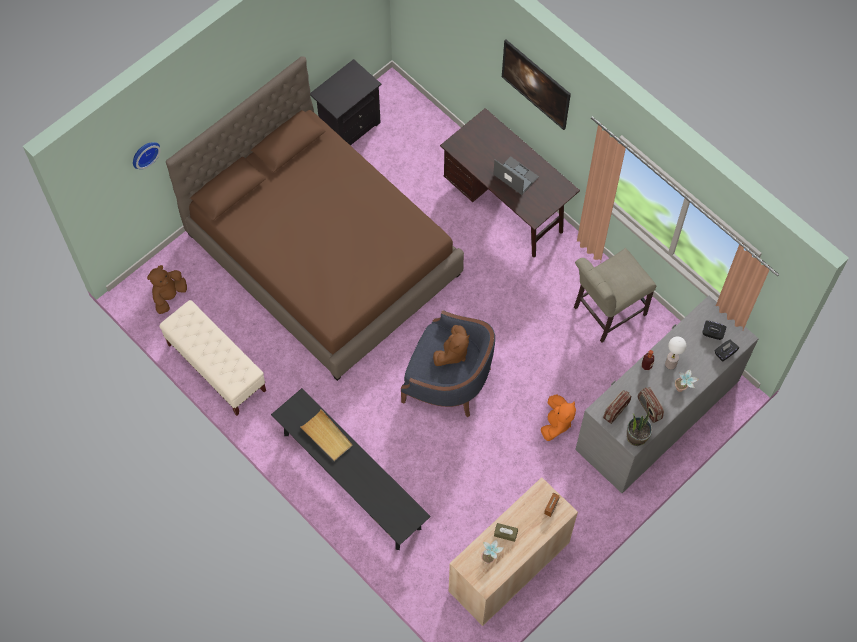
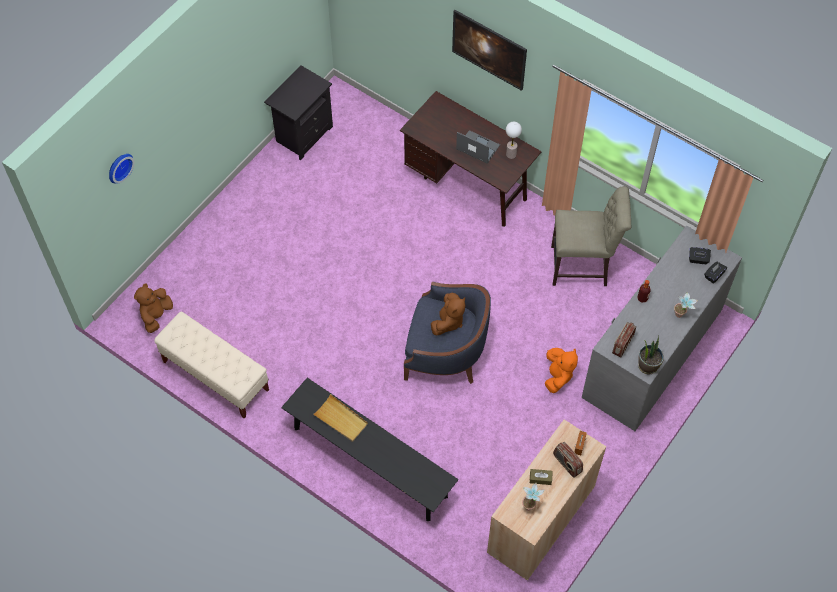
camera: 10 degrees left, 5 degrees down
(323, 254) = (301, 253): brown bed -> none
(606, 312) = (583, 266): beige chair -> beige chair turned 135 degrees counterclockwise
(649, 408) = (654, 337): radio -> radio (567, 464)
(670, 364) = (664, 293): table lamp -> table lamp (511, 154)

